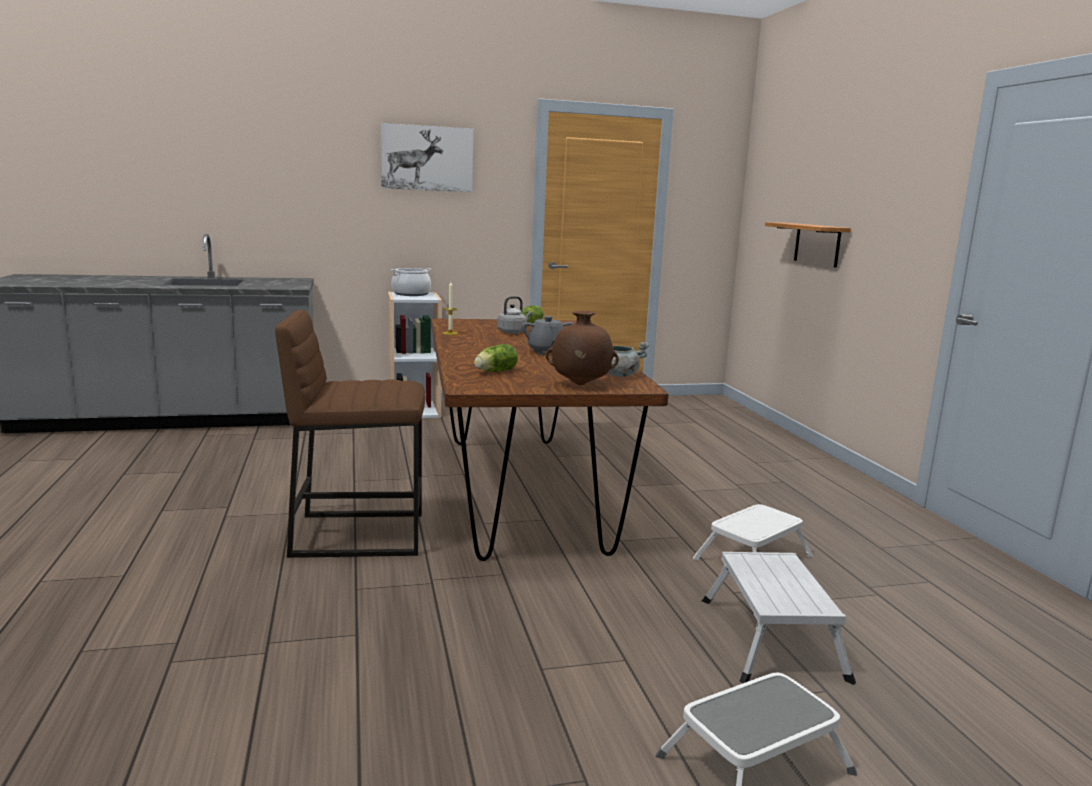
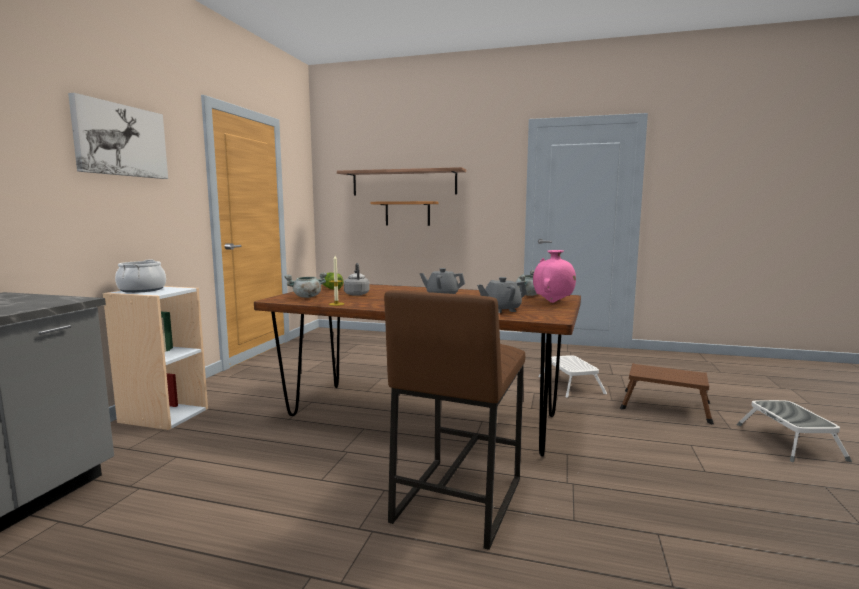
camera: 60 degrees left, 5 degrees down
(473, 324) = (306, 297): none -> grey cooking pot
(494, 371) = (501, 310): lettuce -> grey teapot
(580, 385) = (553, 302): brown vase -> pink vase
(771, 637) = (664, 406): white step ladder -> brown step ladder
(820, 194) = (404, 182): none -> shelf

